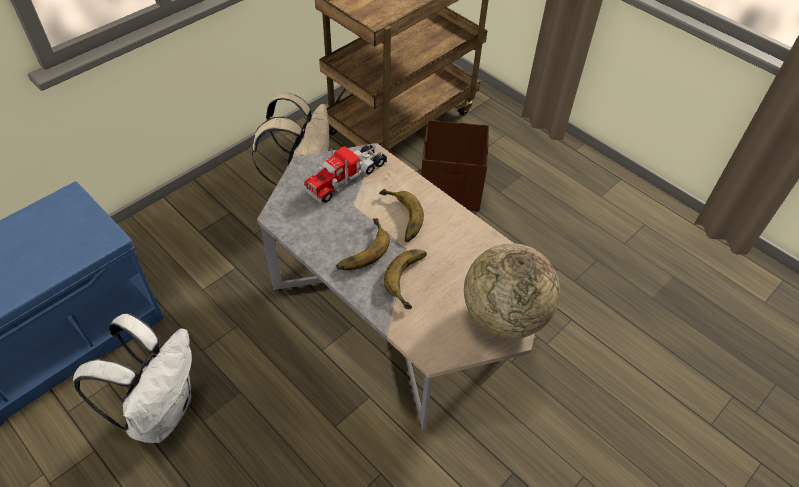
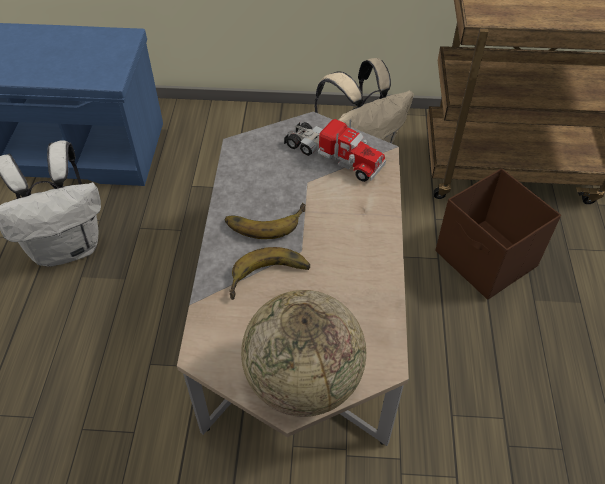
camera: 50 degrees right, 0 degrees up
(346, 177) = (333, 156): toy truck -> toy truck turned 150 degrees counterclockwise
(398, 218) = (329, 221): banana -> none

